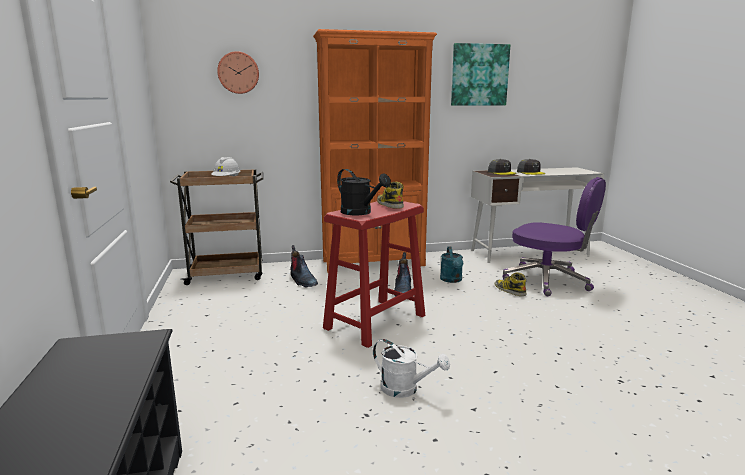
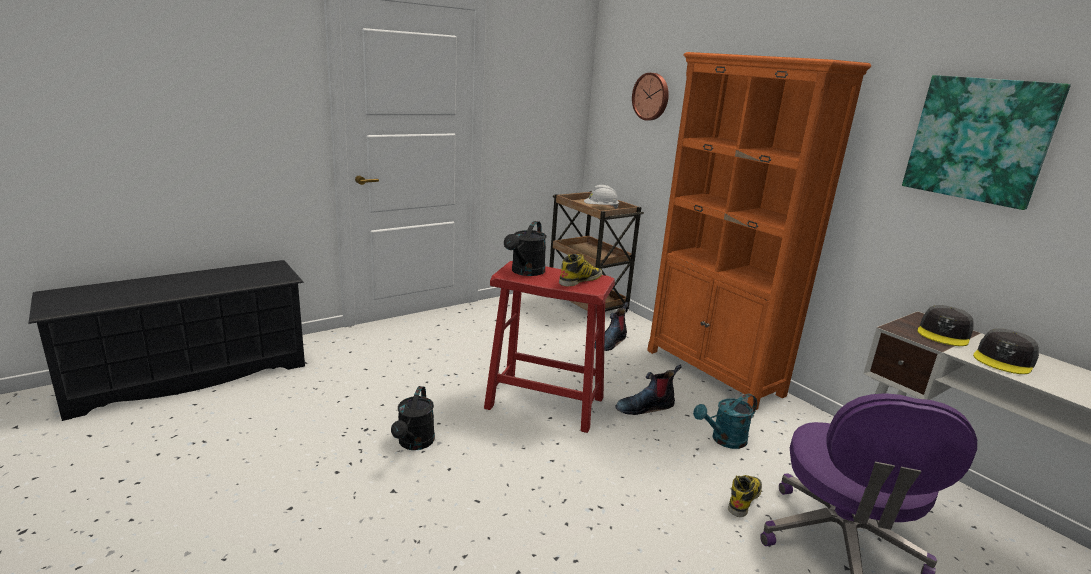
camera: 65 degrees right, 5 degrees up
(405, 389) = (414, 443): white watering can -> black watering can

